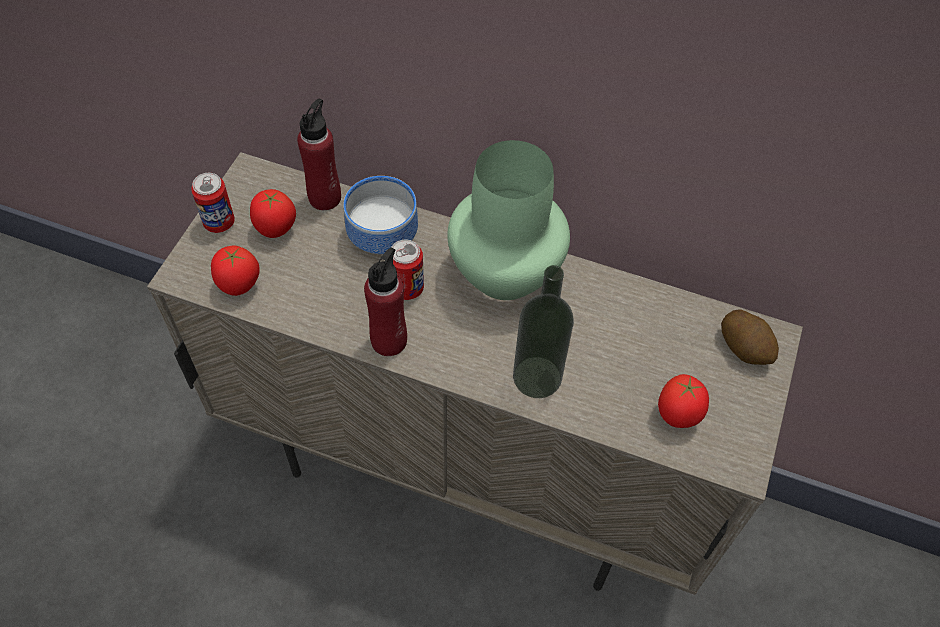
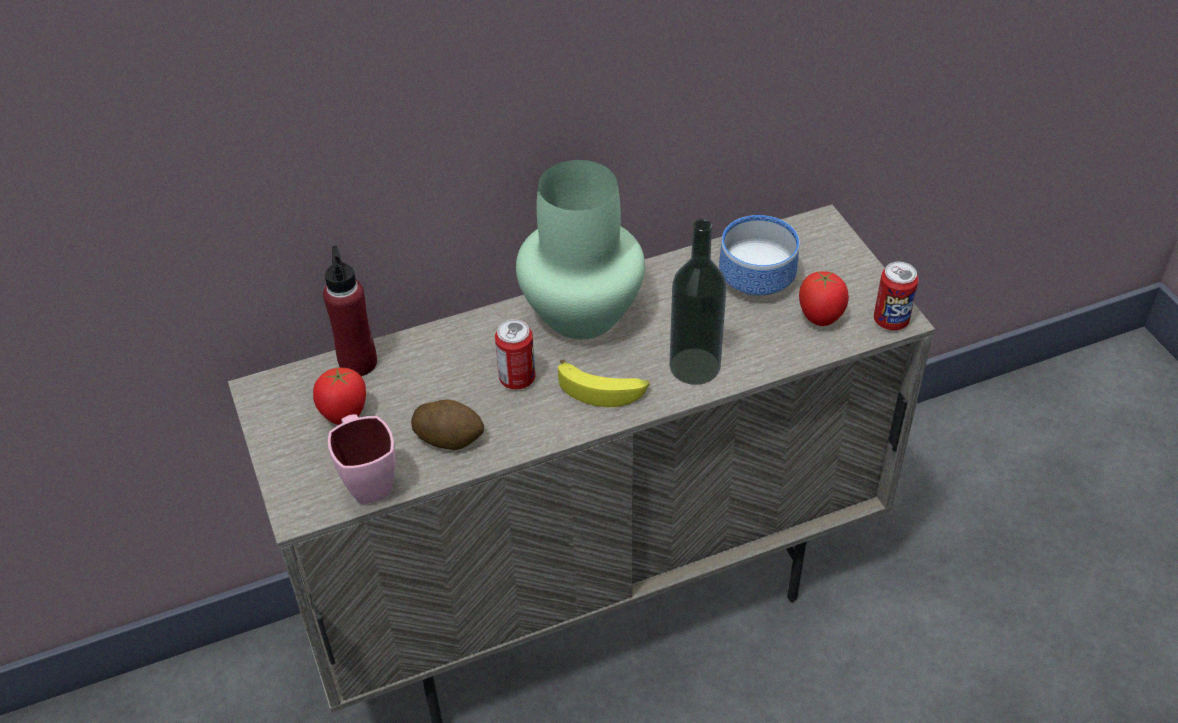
camera: 40 degrees left, 10 degrees down
(219, 222) = (282, 447): can -> can (890, 321)
(239, 286) = (367, 480): tomato -> pink mug
(382, 237) = (448, 357): bowl -> bowl (759, 282)
(389, 340) = (550, 425): red bottle -> none
(453, 343) = (603, 389): none -> banana
(745, 347) = (812, 243): potato -> potato (449, 437)

